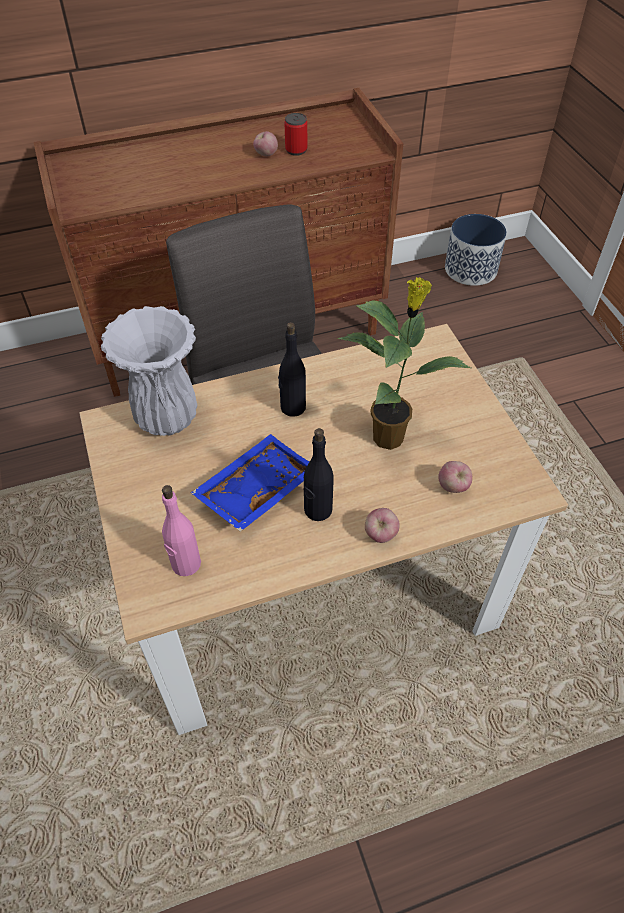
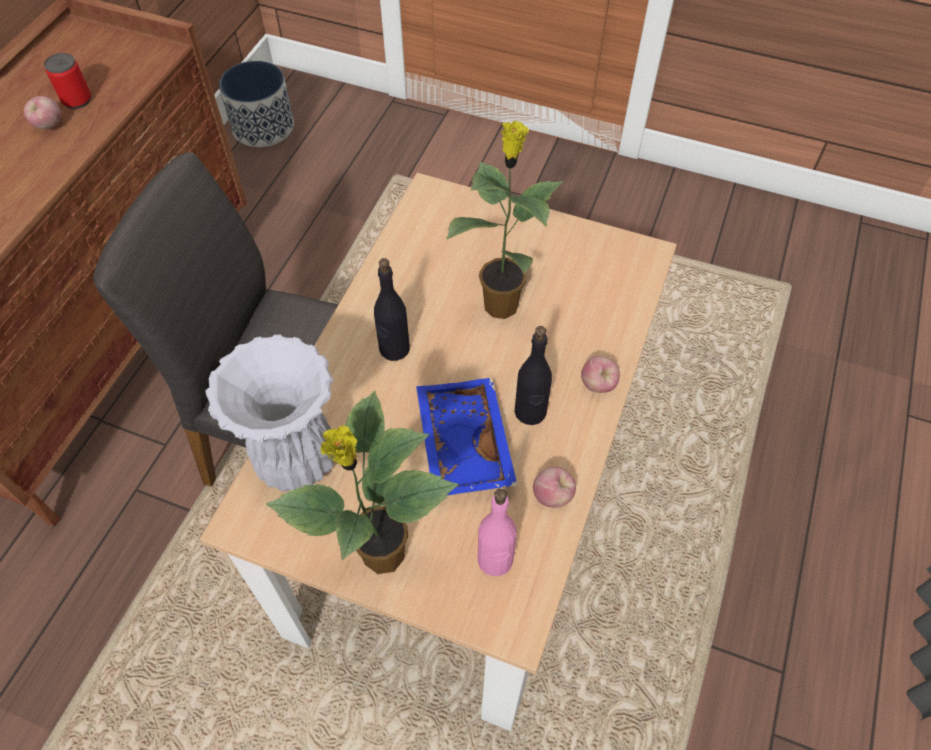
camera: 50 degrees left, 5 degrees up
(137, 502) = (381, 556): none -> potted plant
(453, 487) = (594, 300): apple -> apple (552, 496)

